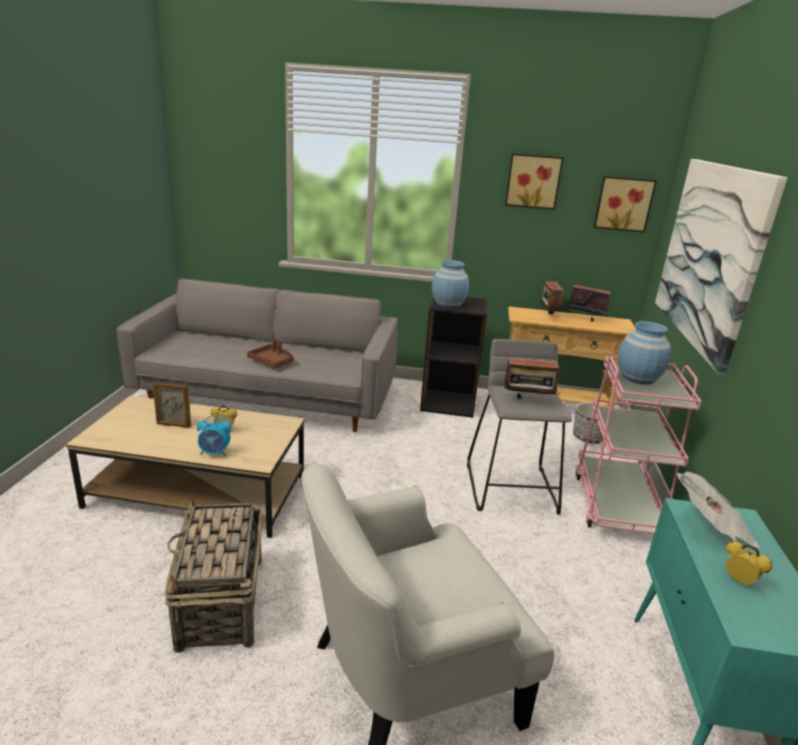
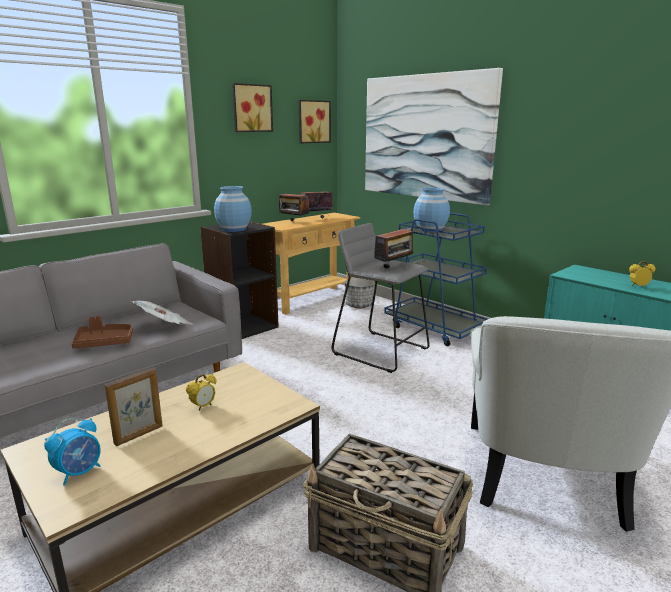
camera: 50 degrees left, 5 degrees down
(214, 453) = (242, 424): alarm clock -> alarm clock (79, 472)
(616, 504) = (434, 329): pink cart -> blue cart
(711, 527) = (586, 276): newspaper -> newspaper (165, 326)

